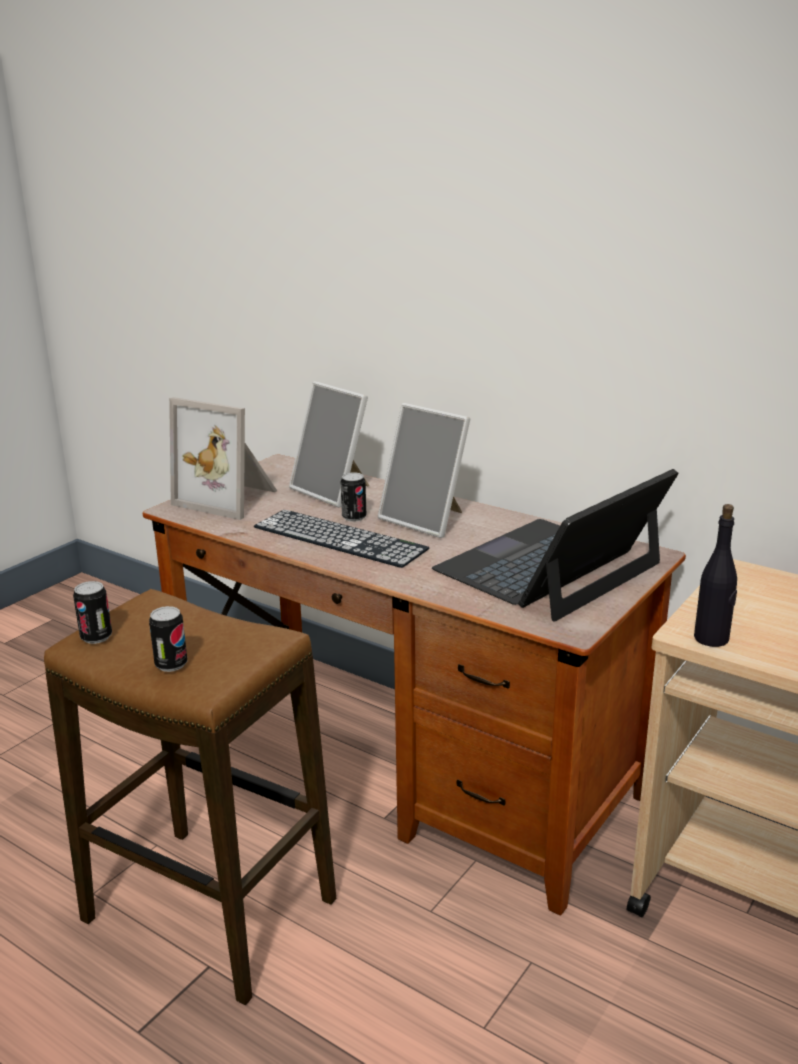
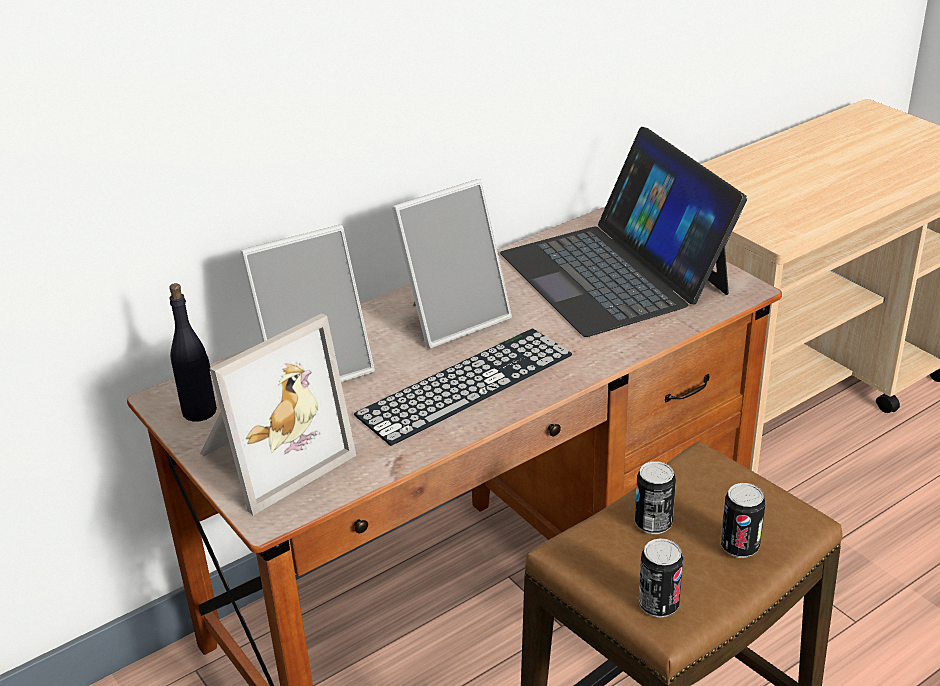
camera: 70 degrees left, 10 degrees up
(354, 517) = (411, 365): can -> can (653, 524)
(711, 639) = (792, 230): black bottle -> black bottle (200, 411)

